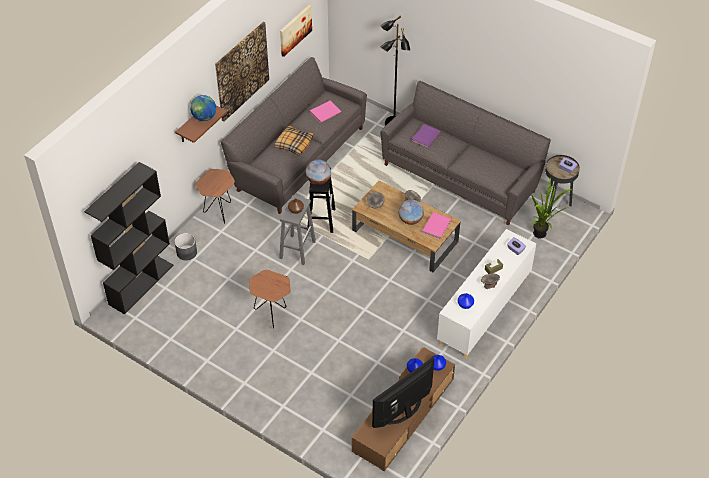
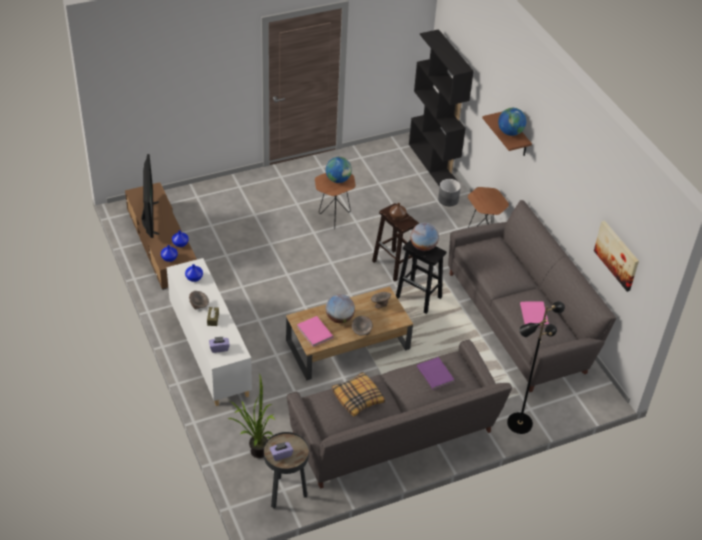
camera: 120 degrees right, 5 degrees down
(242, 71) = (562, 180): picture -> none
(265, 284) = (338, 180): none -> globe
(293, 144) = (502, 272): pillow -> pillow (358, 398)
(297, 249) = (394, 265): grey stool -> brown stool

